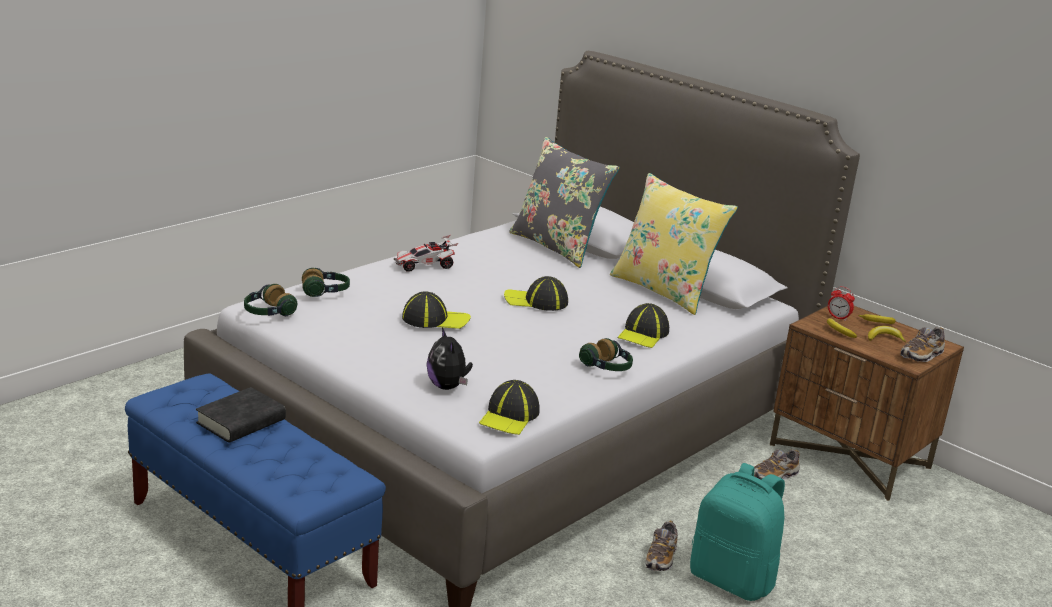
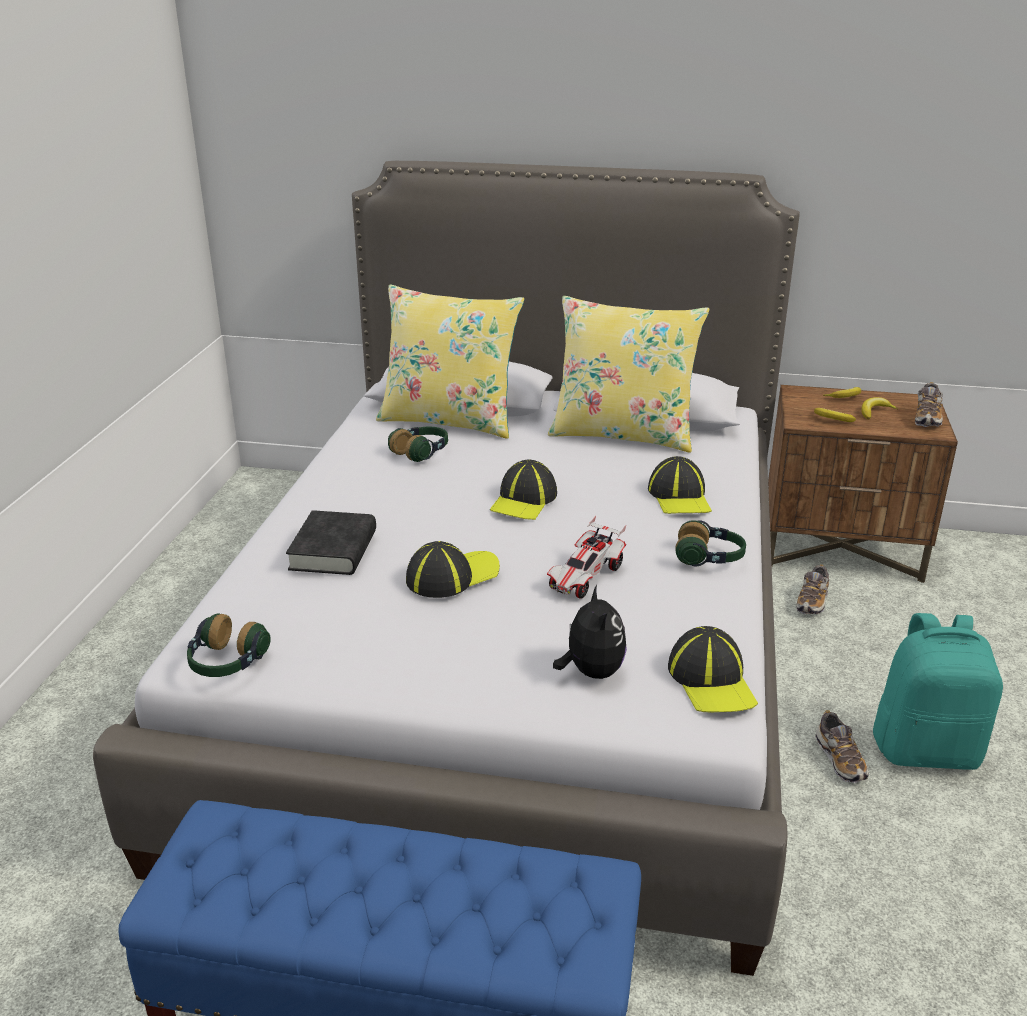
camera: 30 degrees left, 5 degrees up
(241, 422) = (347, 868): black book -> black book (333, 550)
(325, 292) = (268, 595): headphones -> headphones (421, 453)
(424, 266) = (339, 502): toy car -> toy car (585, 577)
(448, 386) = (591, 671): plush toy -> plush toy turned 135 degrees counterclockwise
(536, 301) = (524, 500): cap -> cap turned 45 degrees counterclockwise
(557, 247) = (450, 420): grey pillow -> yellow pillow
(838, 318) = (809, 404): alarm clock -> none

